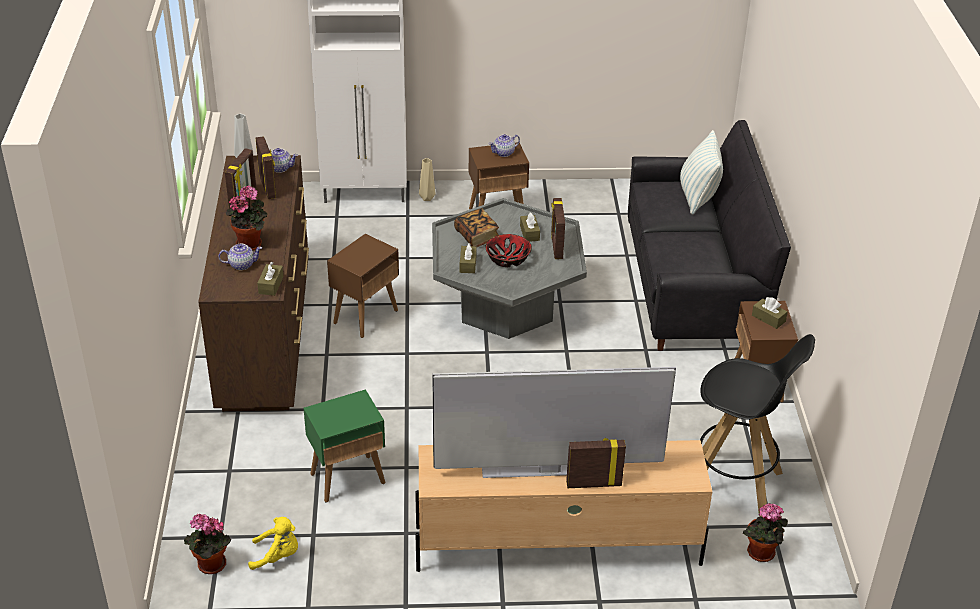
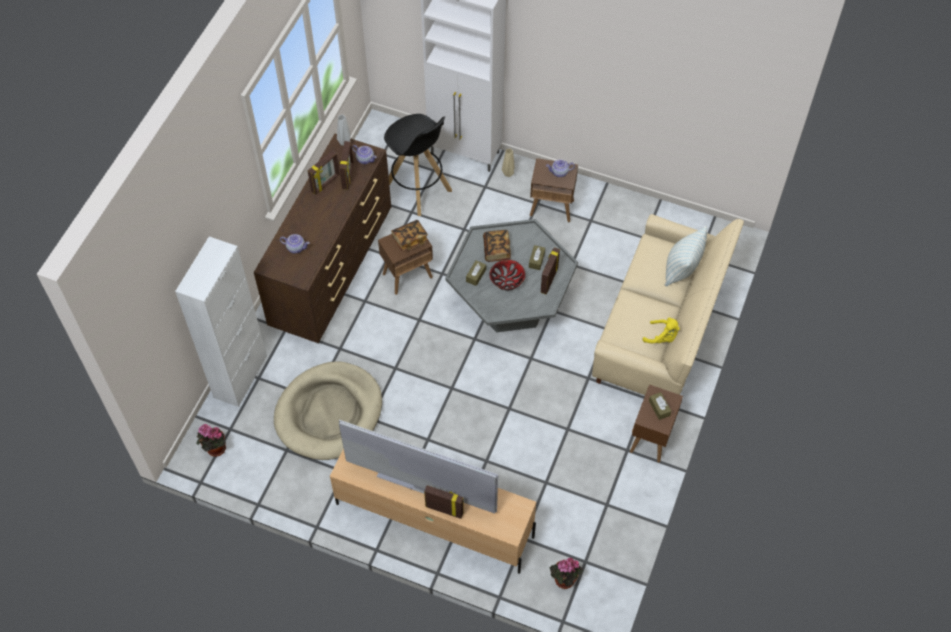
camera: 25 degrees right, 20 degrees up
(203, 476) = (240, 376): none -> white cabinet
(251, 243) = (311, 229): potted plant -> none
(271, 285) = (306, 274): brown tissue box -> none
(277, 556) = (258, 458): yellow plush toy -> yellow plush toy (663, 338)
(348, 478) = (329, 413): green side table -> beige dog bed
(367, 250) = (410, 240): none -> book
(693, 287) = (659, 332): black sofa -> beige sofa
(734, 484) = (580, 519): black stool -> black stool (418, 189)

